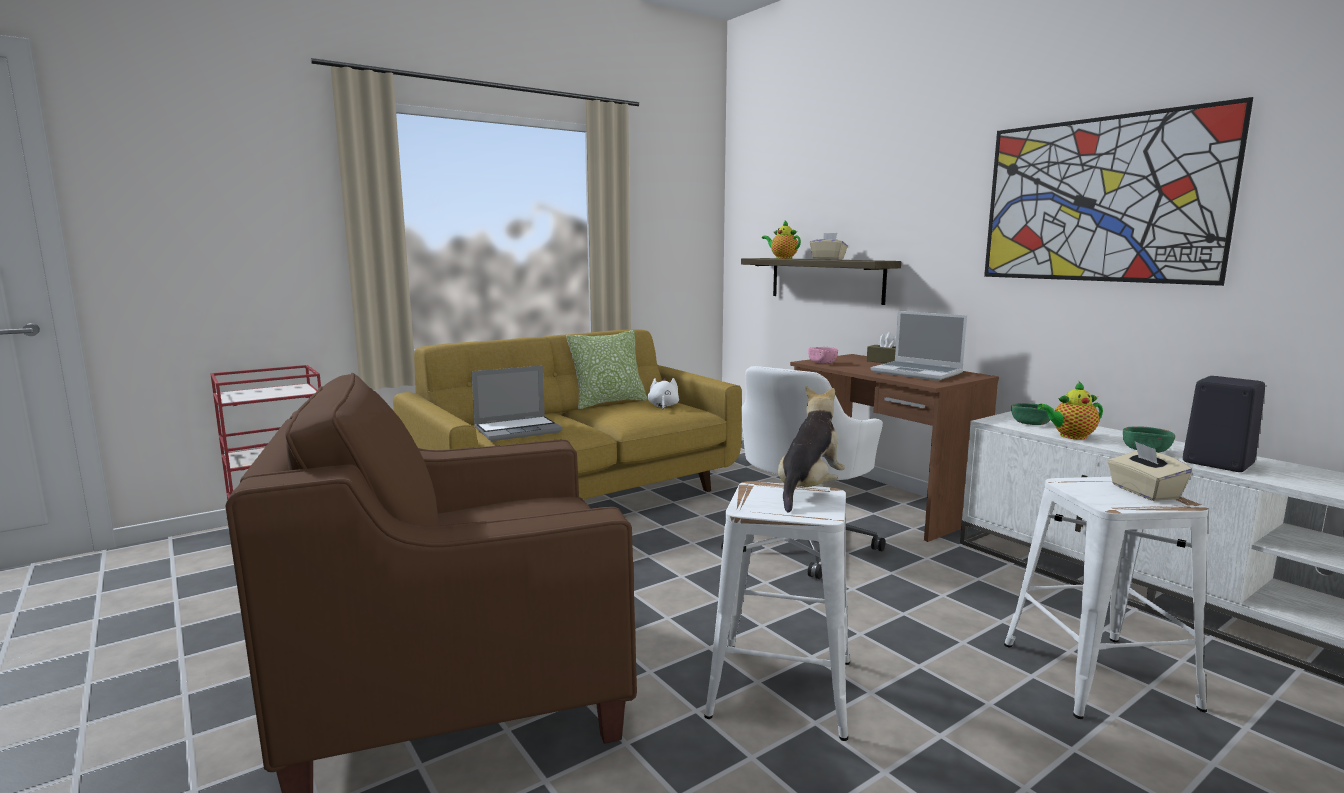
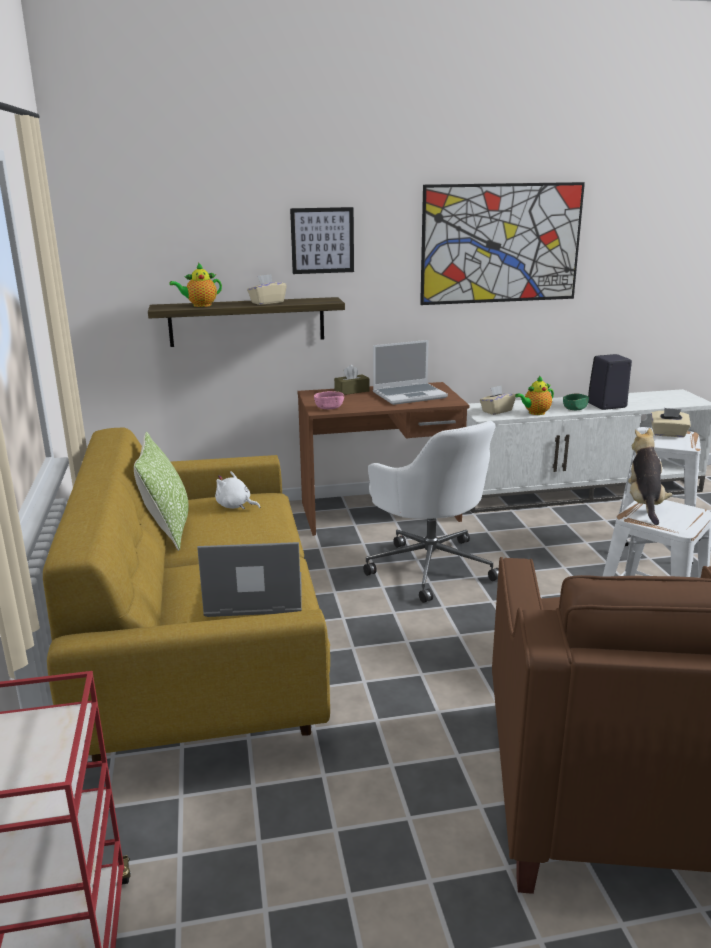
camera: 65 degrees left, 10 degrees up
(518, 430) = (253, 598): laptop -> laptop turned 90 degrees counterclockwise
(808, 490) = (644, 504): plush toy -> plush toy turned 45 degrees clockwise
(892, 201) = (322, 240): none -> picture
(1030, 423) = (496, 411): green bowl -> beige tissue box
(1070, 436) = (535, 413): teapot -> teapot turned 45 degrees clockwise

